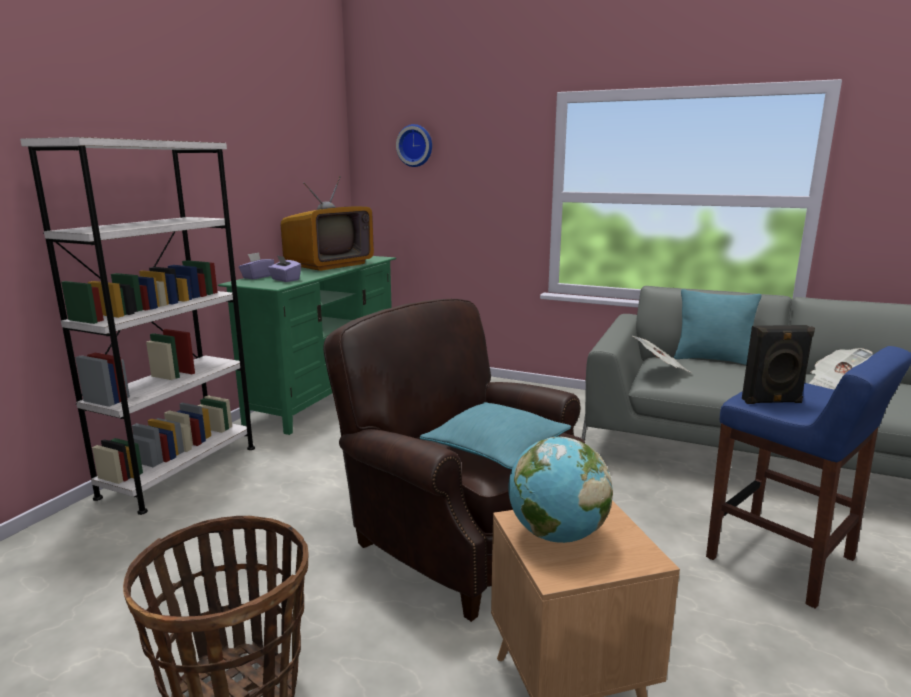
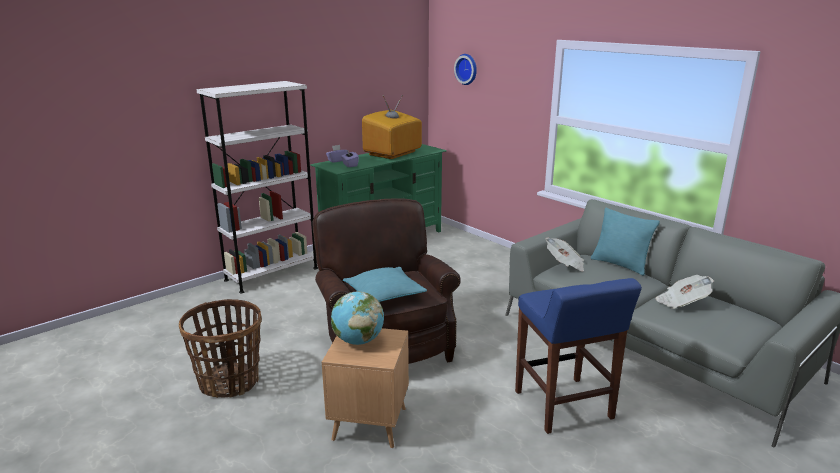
camera: 25 degrees right, 5 degrees up
(329, 265) = (393, 153): television -> television turned 150 degrees clockwise
(772, 401) = (548, 299): black speaker -> none

